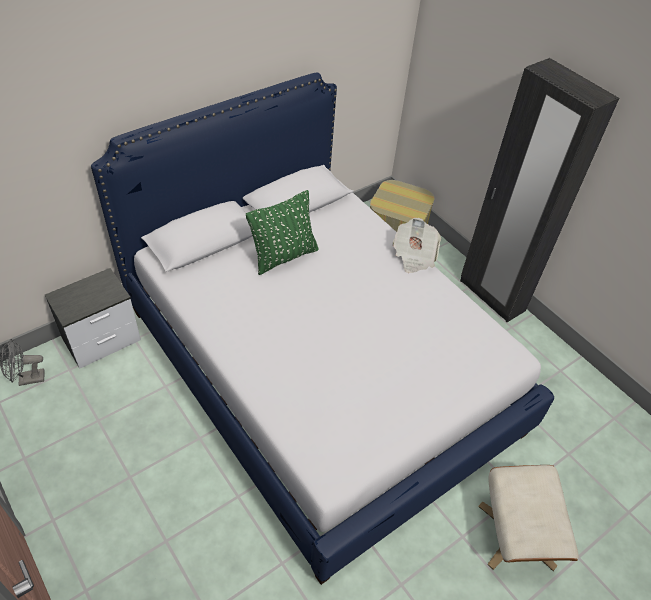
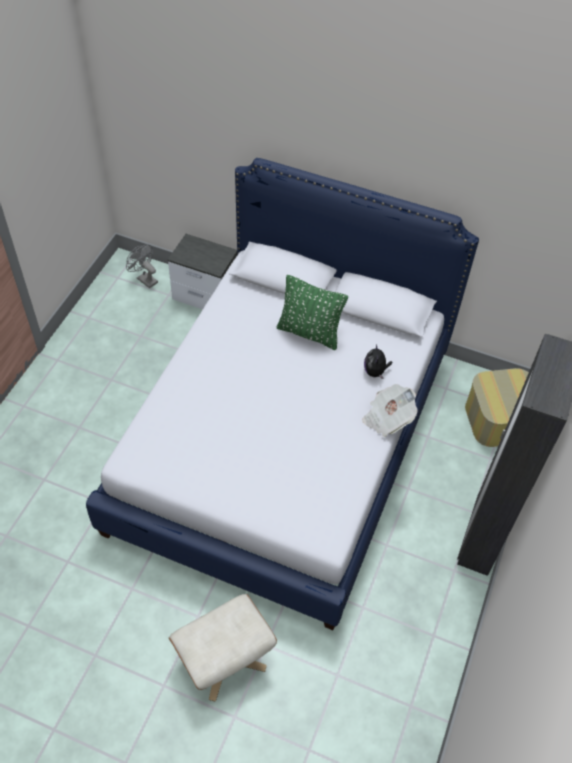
camera: 60 degrees right, 5 degrees up
(361, 239) = (375, 372): none -> plush toy

